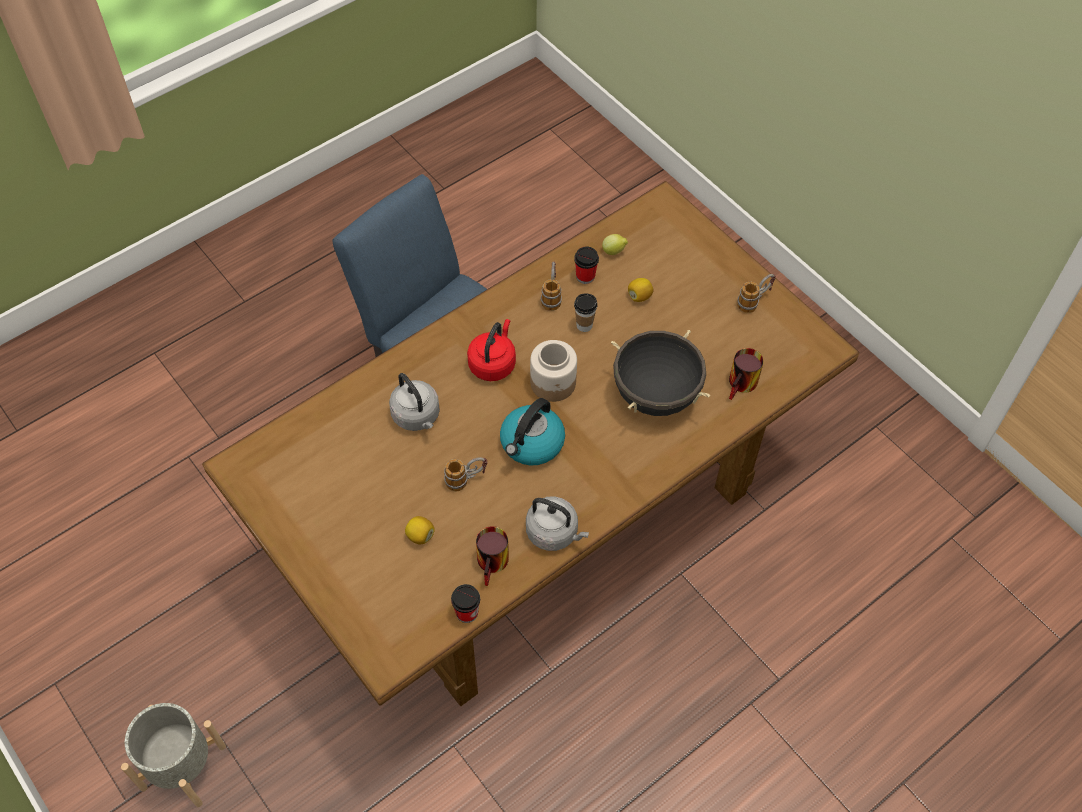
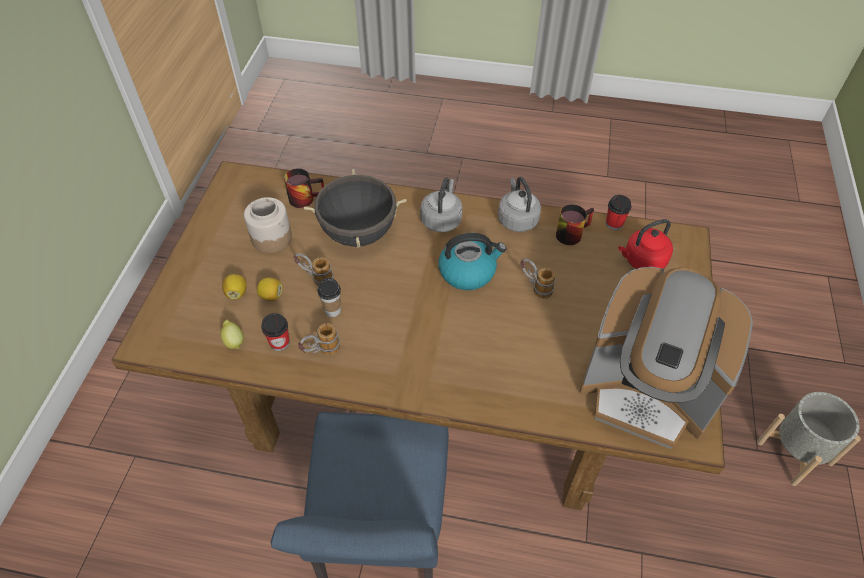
camera: 130 degrees left, 5 degrees down
(299, 467) = (645, 393): none -> coffee machine
(417, 417) = (521, 353): grey kettle -> grey kettle (442, 219)
(420, 536) = (600, 281): lemon -> lemon (236, 293)
(493, 363) = (425, 342): red kettle -> red kettle (642, 261)
(553, 383) = (405, 293): jar -> jar (271, 238)
(754, 301) = (218, 230): mug -> mug (315, 278)

